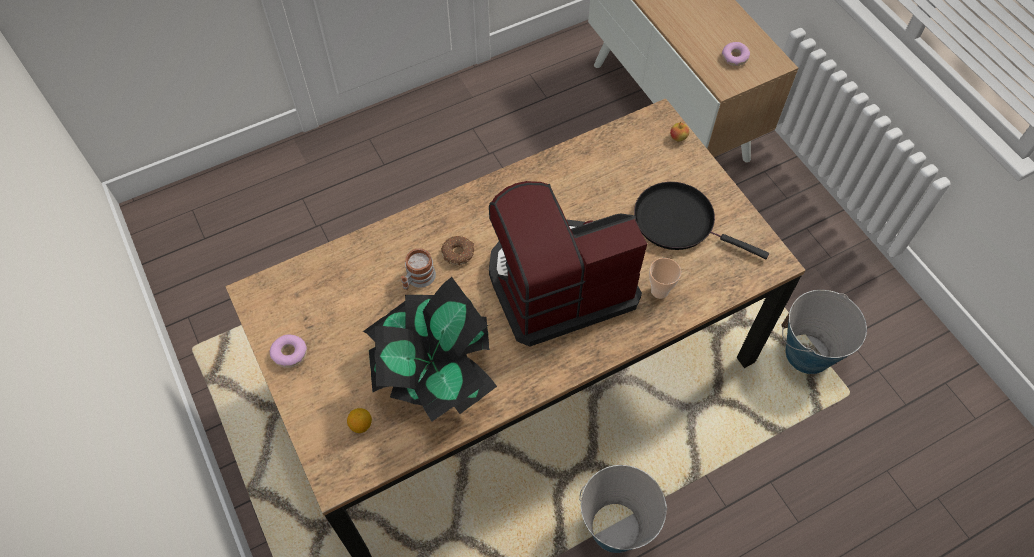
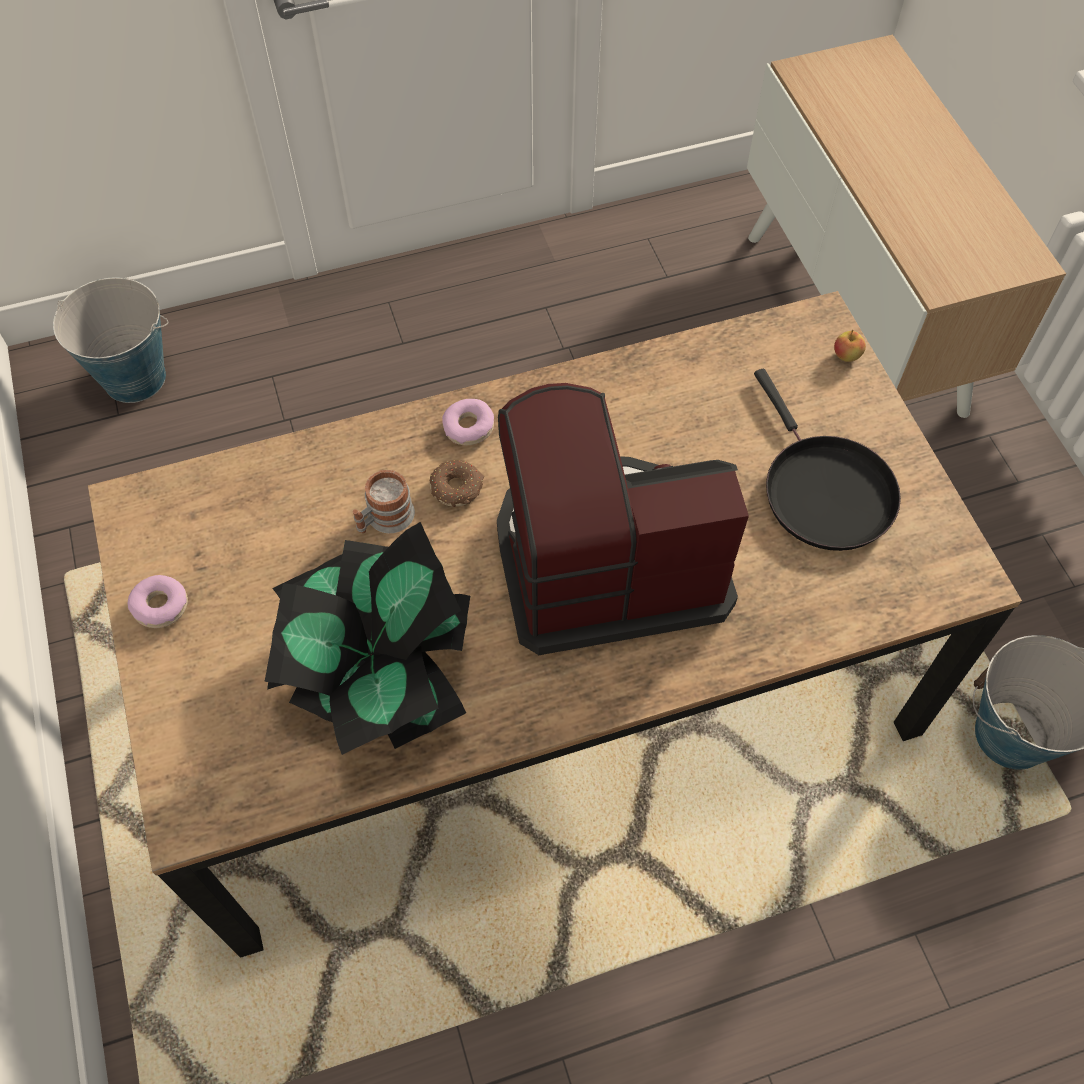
camera: 10 degrees right, 0 degrees up
(361, 425) = (245, 738): lemon -> none
(615, 527) = (649, 962): bucket -> bucket (134, 377)
(659, 291) = (770, 598): cup -> none
(679, 222) = (823, 490): black frying pan -> black frying pan turned 150 degrees counterclockwise
(734, 57) = (963, 244): donut -> donut (468, 427)

